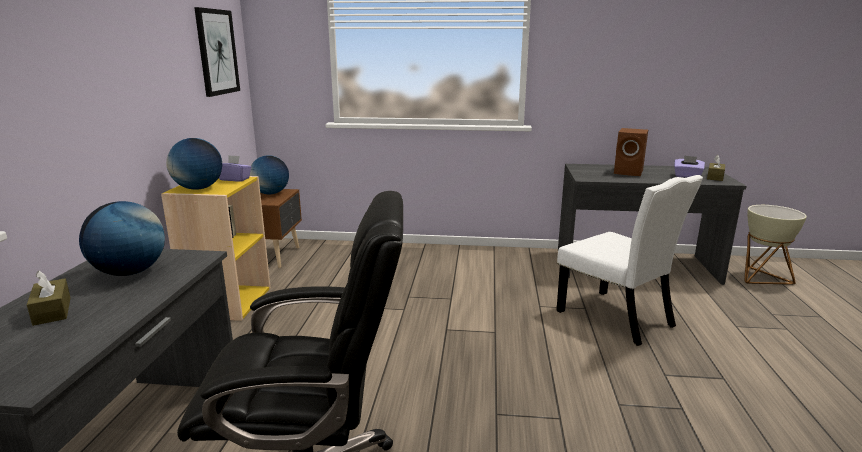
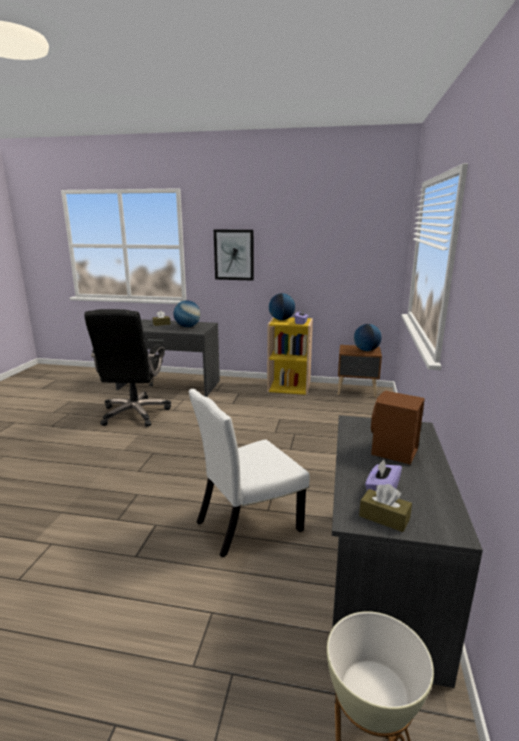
camera: 95 degrees right, 0 degrees up
(217, 52) = (361, 251): picture -> picture (234, 255)

